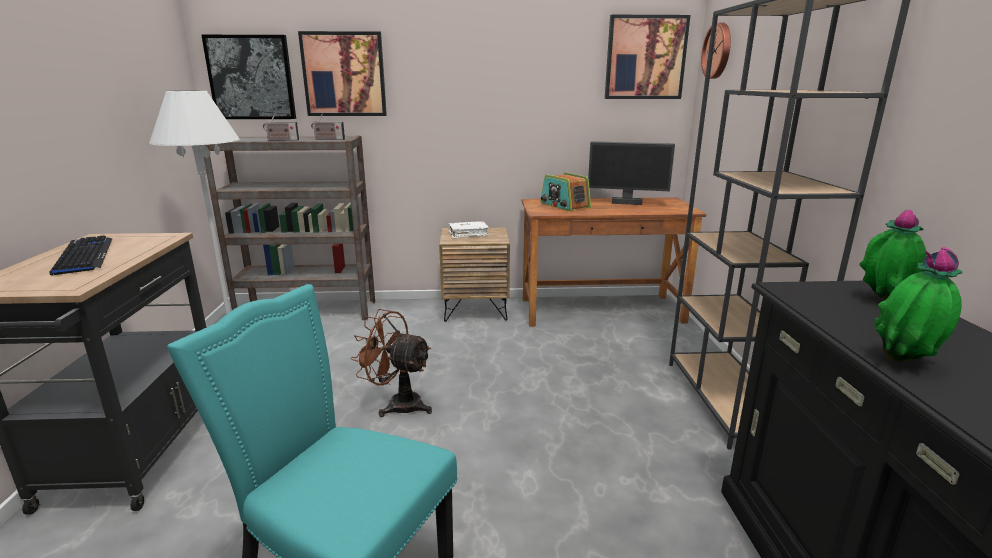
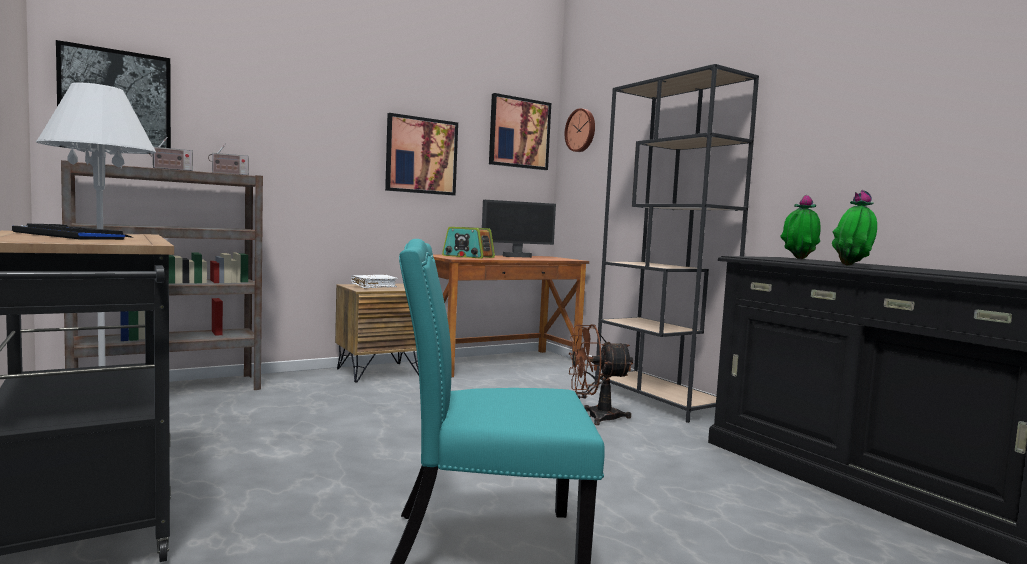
camera: 30 degrees left, 15 degrees down
(344, 74) = (236, 111): picture -> picture (421, 155)
(397, 404) = (383, 439): brown fan -> brown fan (594, 417)

